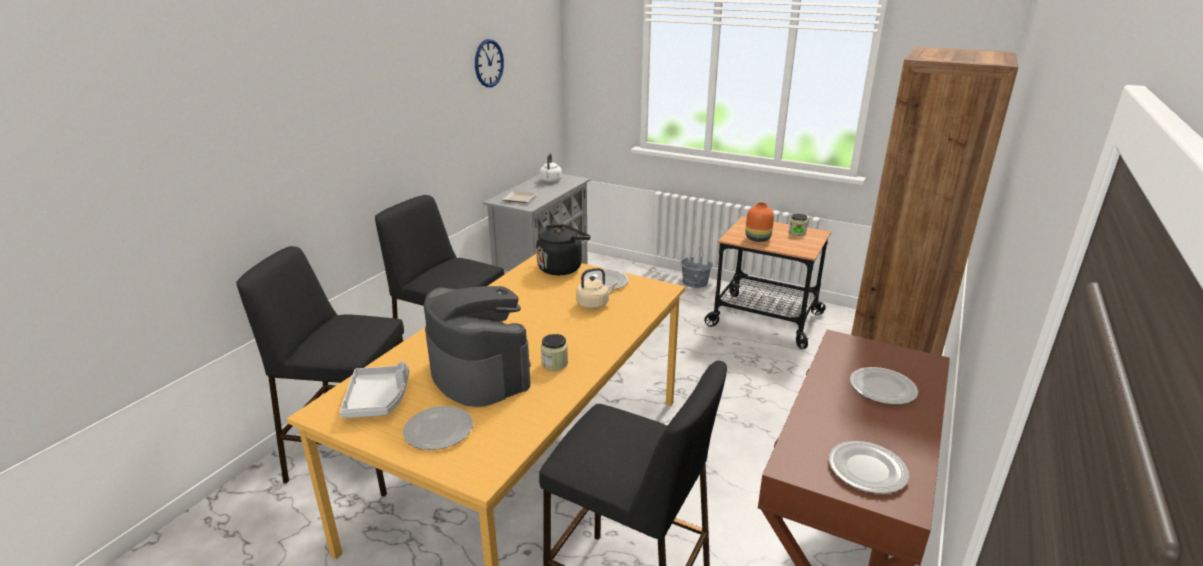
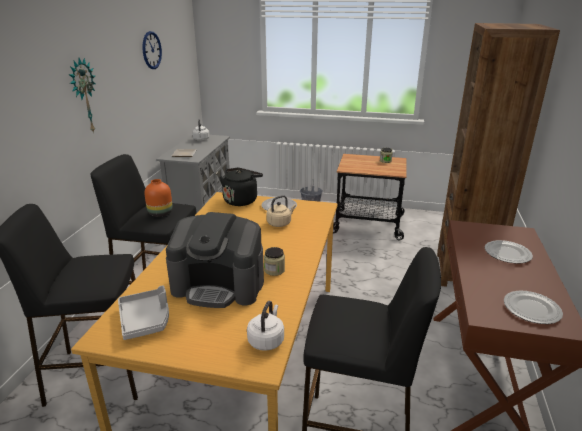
camera: 15 degrees left, 0 degrees up
(383, 121) = (83, 96): none -> wall clock
(439, 430) = (210, 335): plate -> none
(479, 372) = (219, 285): coffee machine -> coffee machine turned 150 degrees clockwise
(500, 447) = (266, 340): none -> white kettle
(757, 239) = (362, 167): orange vase -> orange vase (160, 213)

